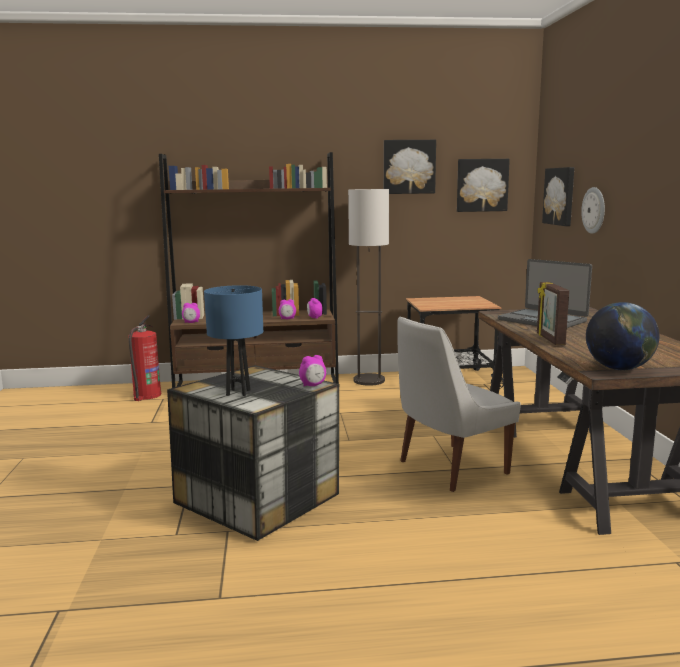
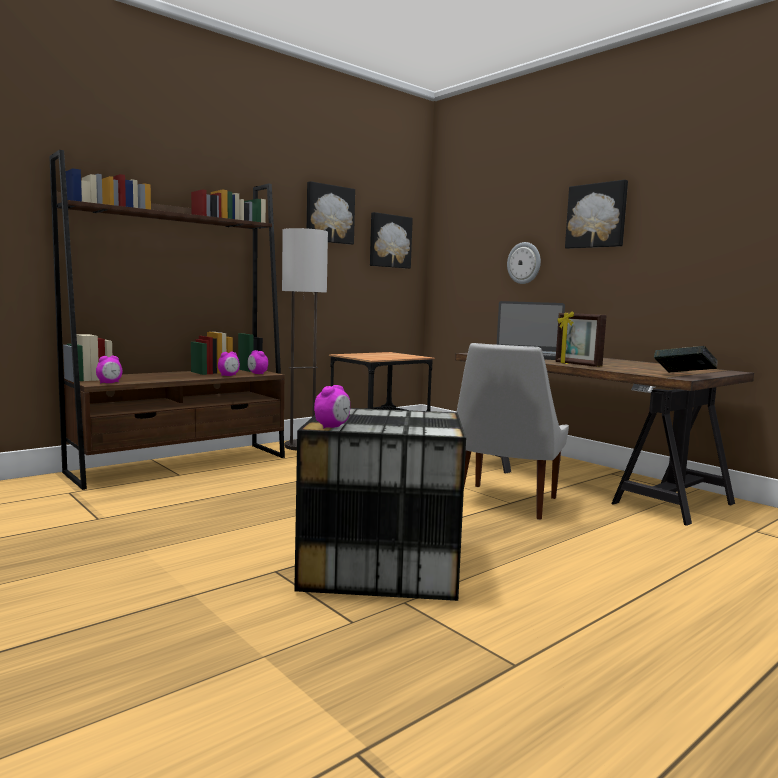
camera: 35 degrees left, 5 degrees down
(146, 395) = (36, 492): fire extinguisher -> none
(238, 392) = (391, 425): blue table lamp -> none
(313, 385) = (441, 414): alarm clock -> alarm clock (332, 427)
(560, 196) = (471, 254): picture -> picture (597, 216)
(619, 369) = (684, 375): globe -> book

